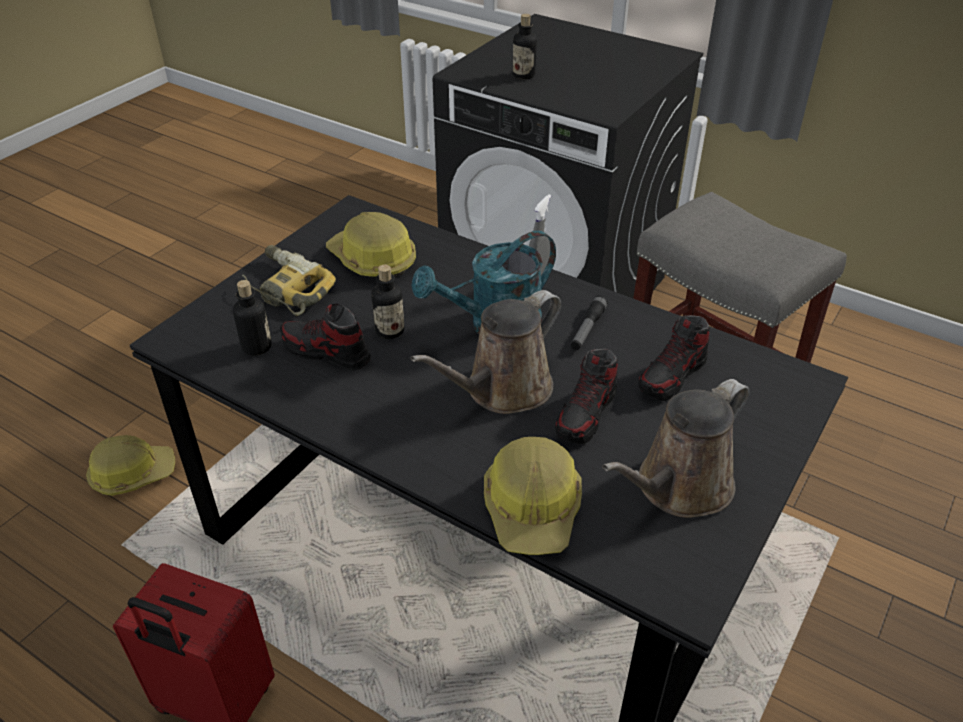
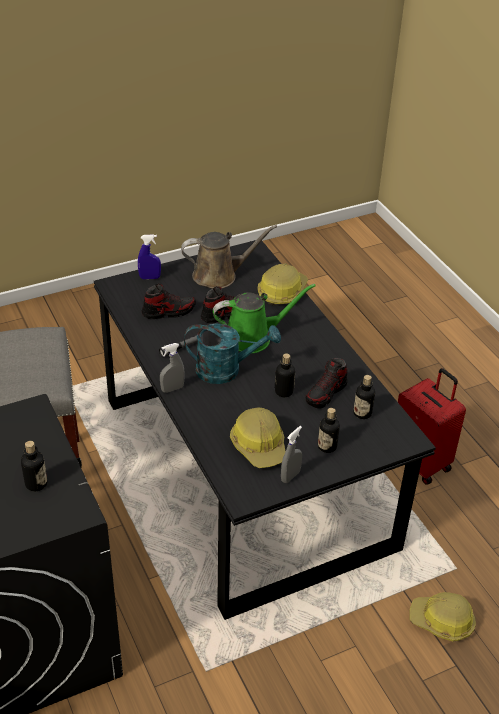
camera: 150 degrees left, 0 degrees up
(285, 289) = (327, 446): power drill -> bottle
(313, 245) = (290, 476): none -> grey spray bottle
(326, 352) = (326, 393): shoe -> shoe turned 75 degrees clockwise
(503, 390) = (252, 338): brown watering can -> green watering can
(779, 423) = (149, 277): none -> blue spray bottle

